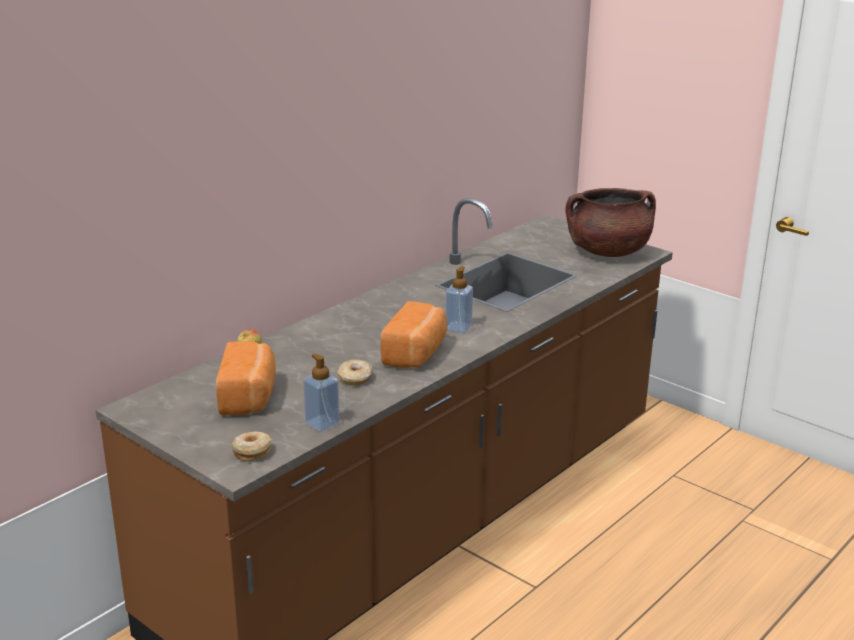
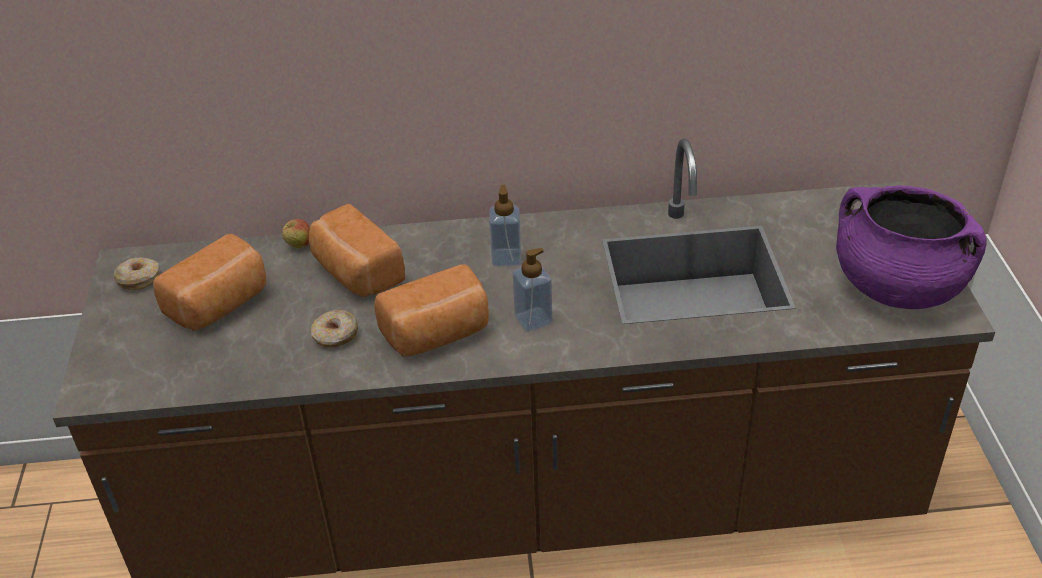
camera: 45 degrees right, 15 degrees up
(252, 452) = (129, 378): donut -> donut (139, 279)
(314, 350) = (356, 273): none -> bread
(322, 423) = (226, 379): soap dispenser -> soap dispenser (506, 258)
(607, 252) = (897, 287): brown cooking pot -> purple cooking pot

